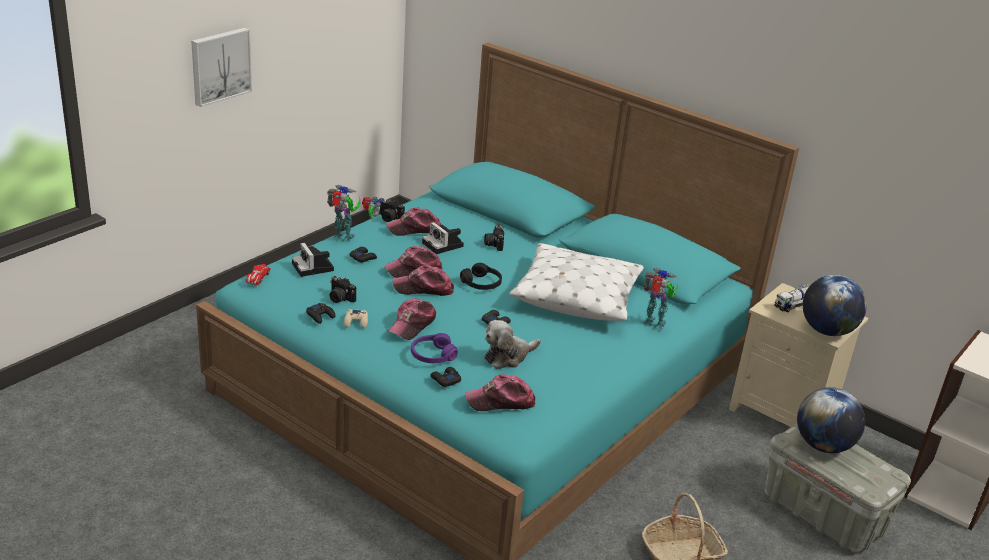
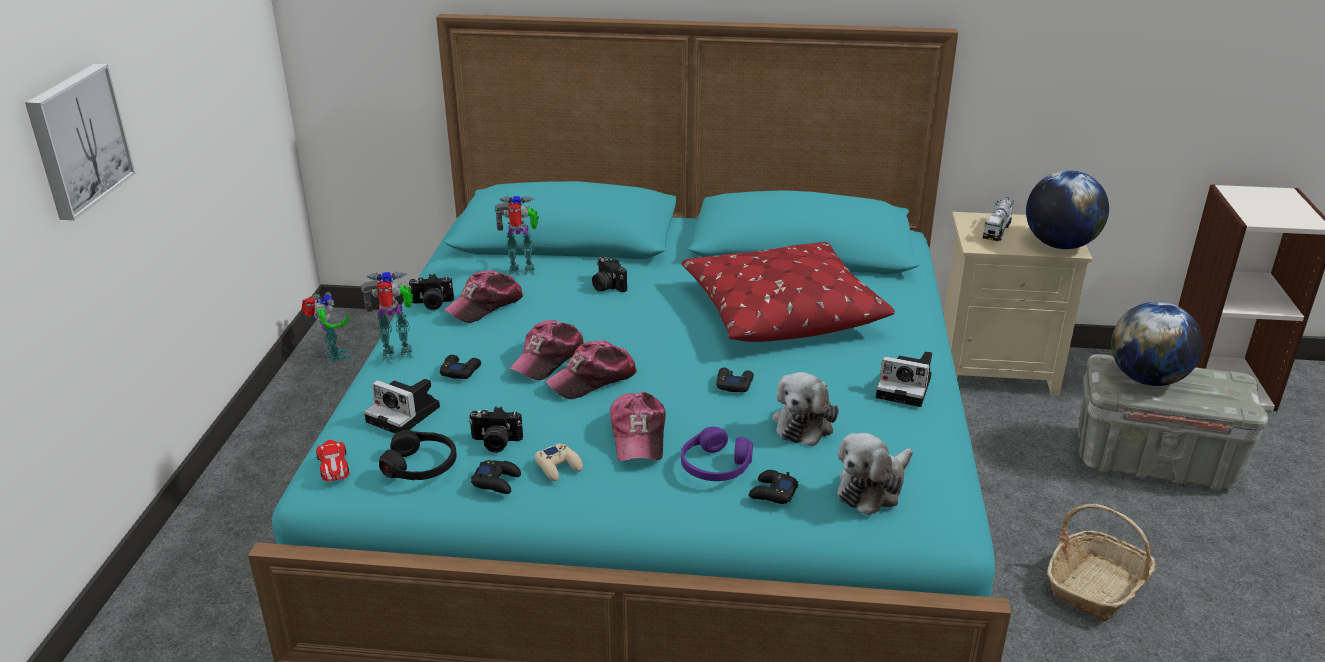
camera: 30 degrees left, 0 degrees up
(444, 245) = (548, 311): camera -> camera (906, 388)
(481, 283) = (655, 342): black headphones -> black headphones (421, 466)
(500, 401) = (873, 488): cap -> plush toy
(576, 296) = (780, 310): white pillow -> red pillow
(655, 324) = (902, 309): toy robot -> toy robot (523, 271)

